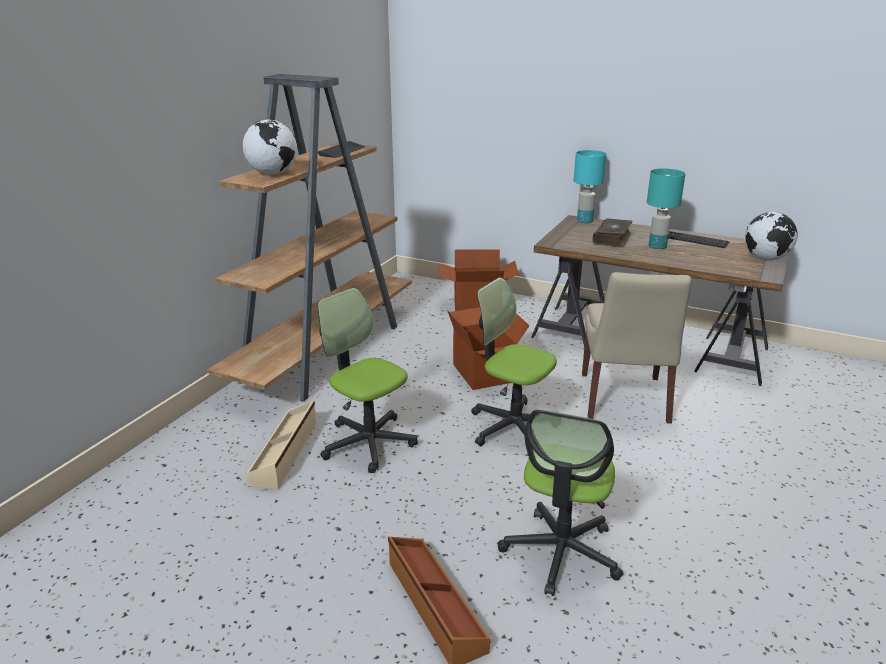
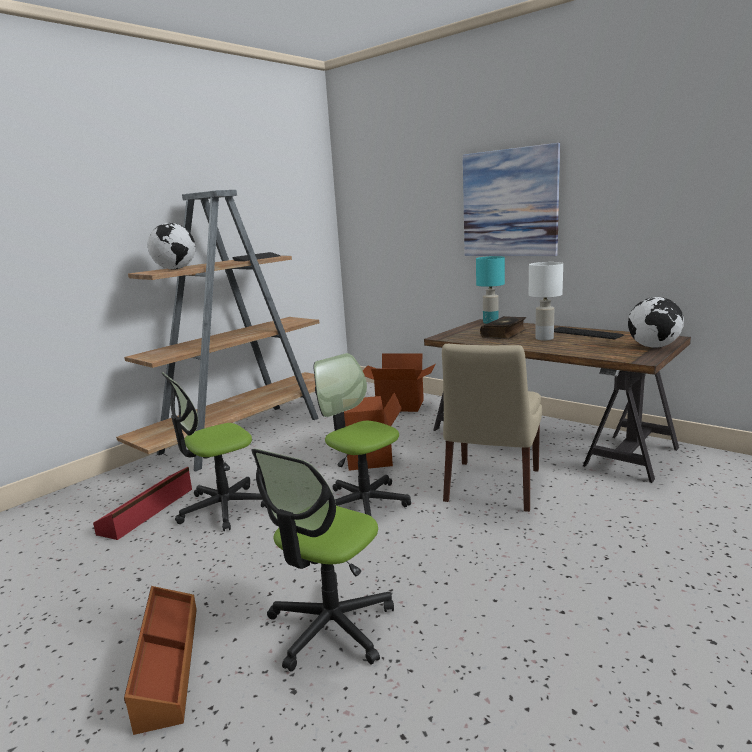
camera: 15 degrees right, 10 degrees down
(285, 452) = (148, 511): beige storage box -> red storage box
(368, 443) = (223, 508): office chair -> office chair turned 90 degrees counterclockwise
(615, 95) = (509, 203): none -> picture
(657, 246) = (543, 338): turquoise table lamp -> white table lamp

